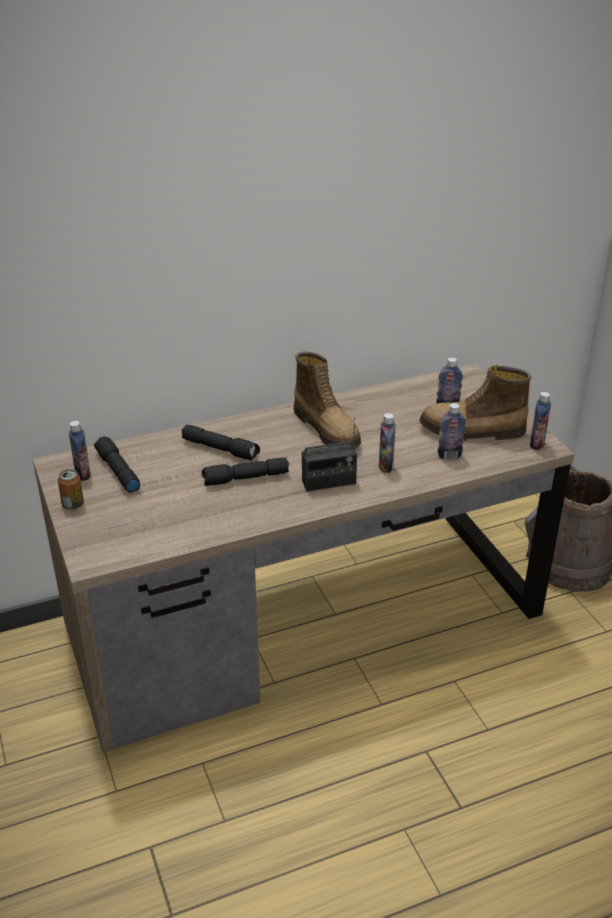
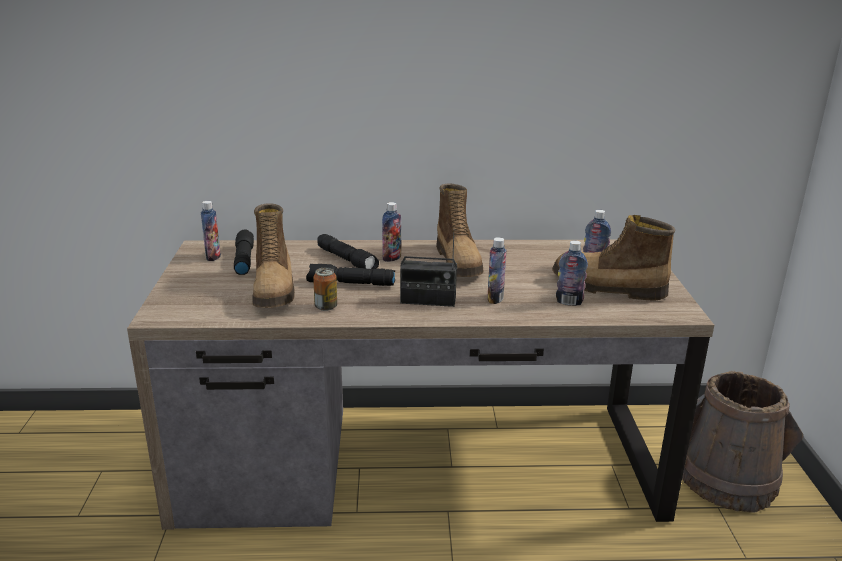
camera: 20 degrees right, 10 degrees down
(73, 504) = (184, 275): can -> can (326, 307)
(179, 503) = (275, 290): none -> boot
(537, 444) = (674, 309): bottle -> bottle (392, 258)

